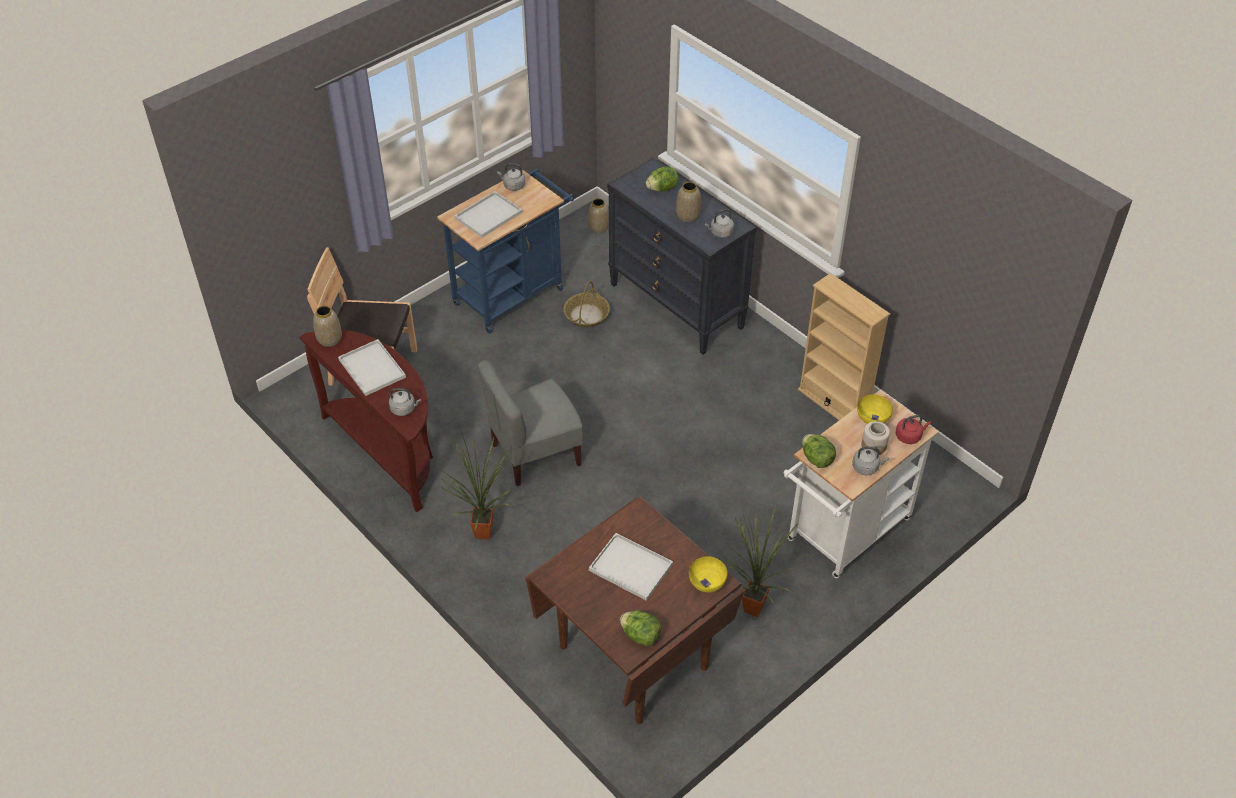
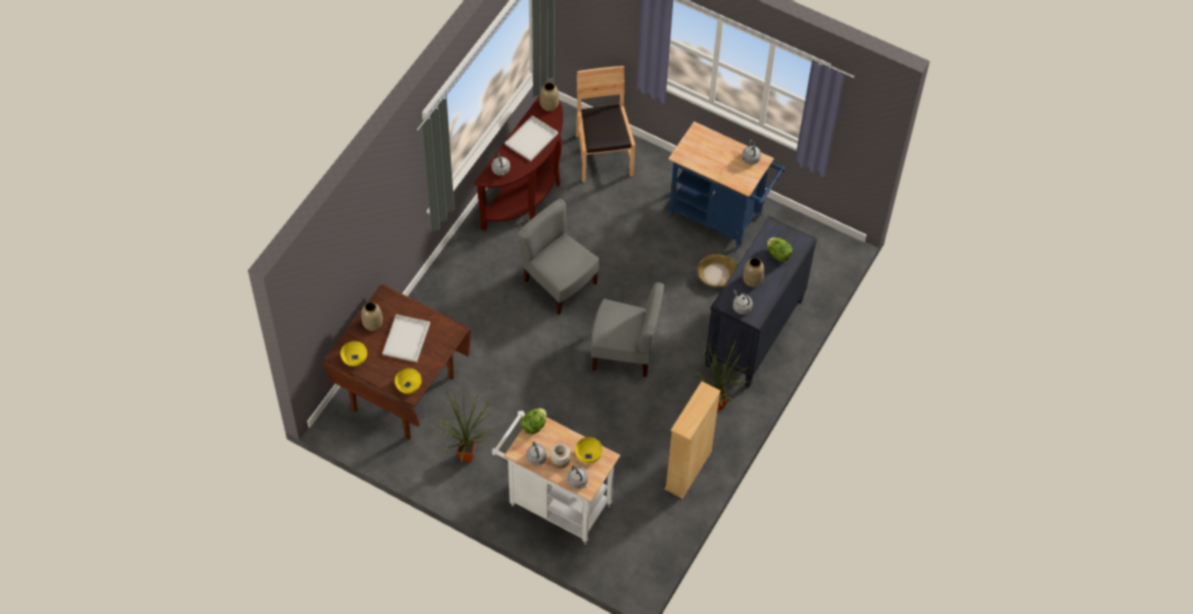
camera: 70 degrees right, 10 degrees up
(485, 530) = (478, 274): potted plant -> potted plant (719, 406)
(489, 214) = (710, 153): white tray -> none
(598, 228) = (824, 253): vase -> vase (372, 324)
(640, 635) = (354, 358): lettuce -> yellow bowl
(658, 418) = (625, 352): none -> grey chair
(909, 436) = (578, 482): red kettle -> grey kettle

